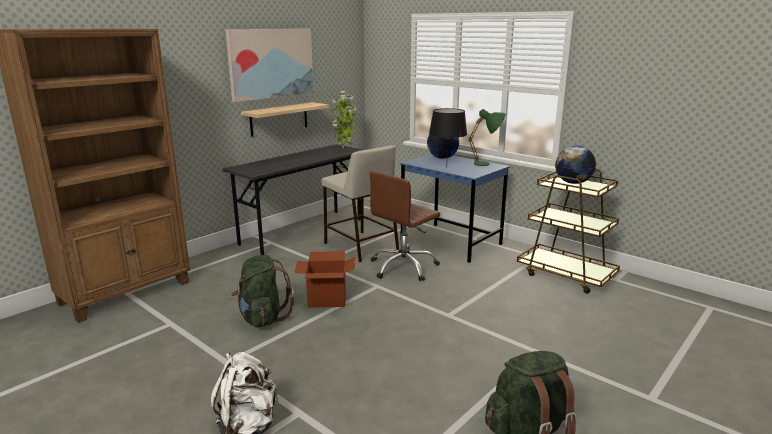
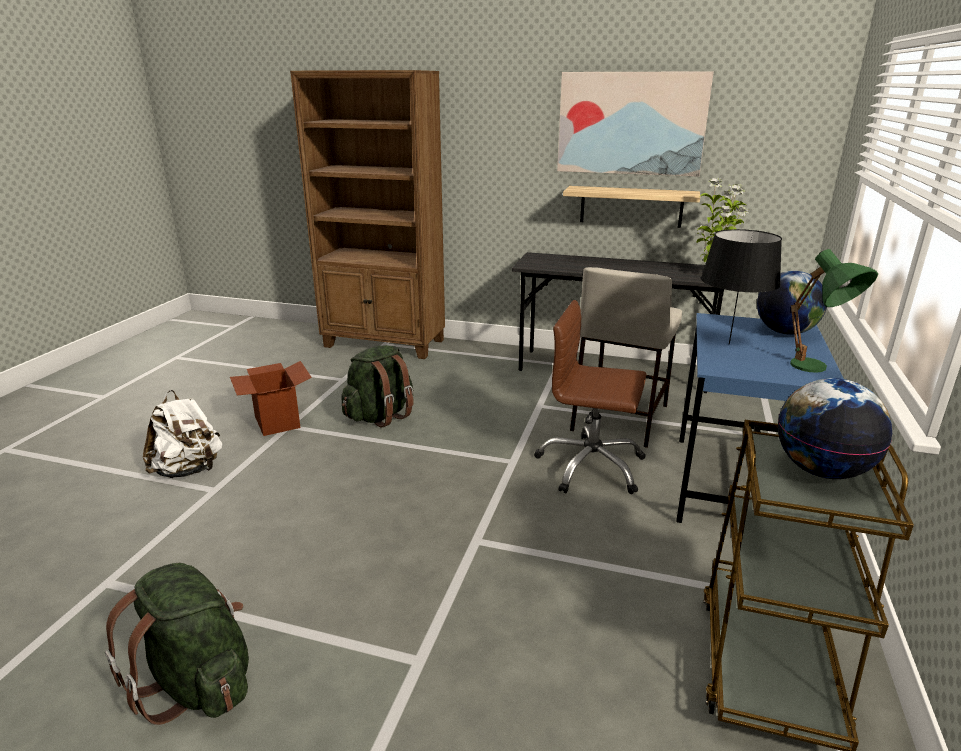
camera: 65 degrees right, 5 degrees up
(326, 300) = (446, 438): cardboard box -> cardboard box (277, 422)

